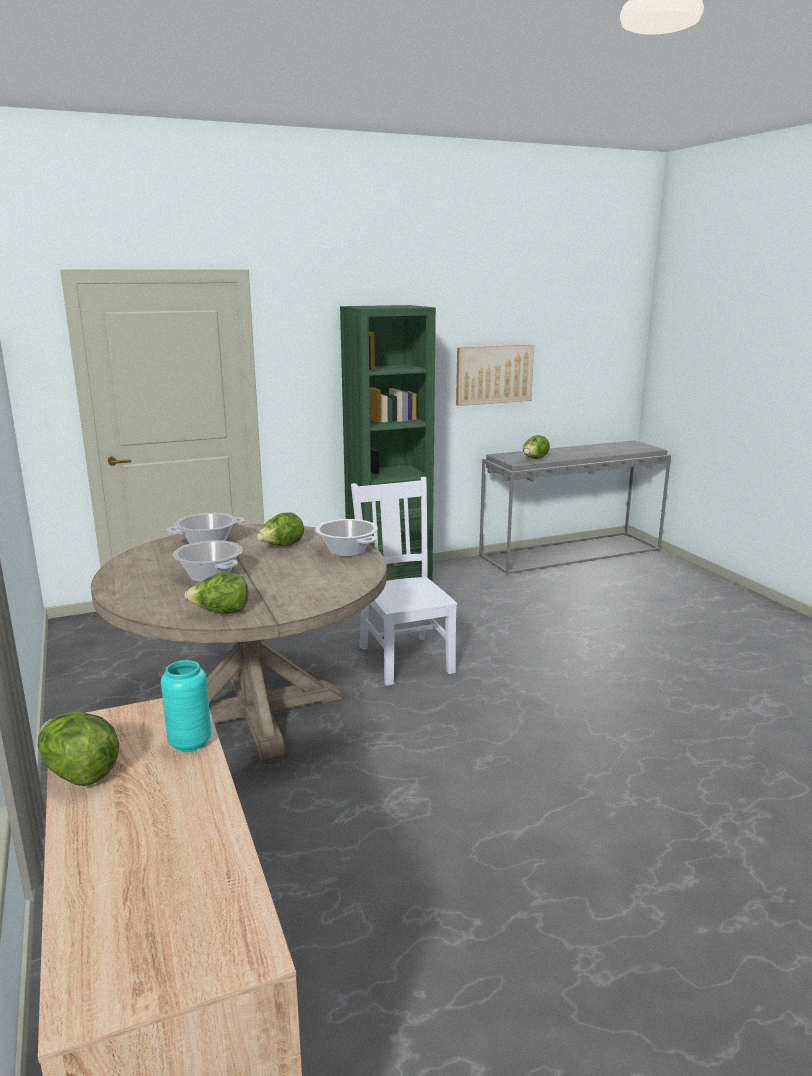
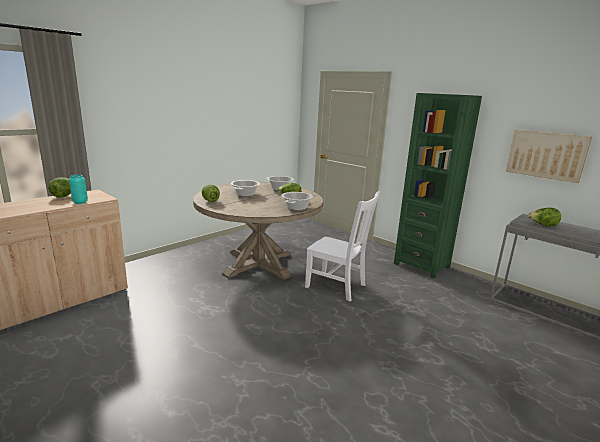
camera: 65 degrees right, 0 degrees up
(404, 657) = (337, 286): white chair -> white chair turned 75 degrees clockwise

